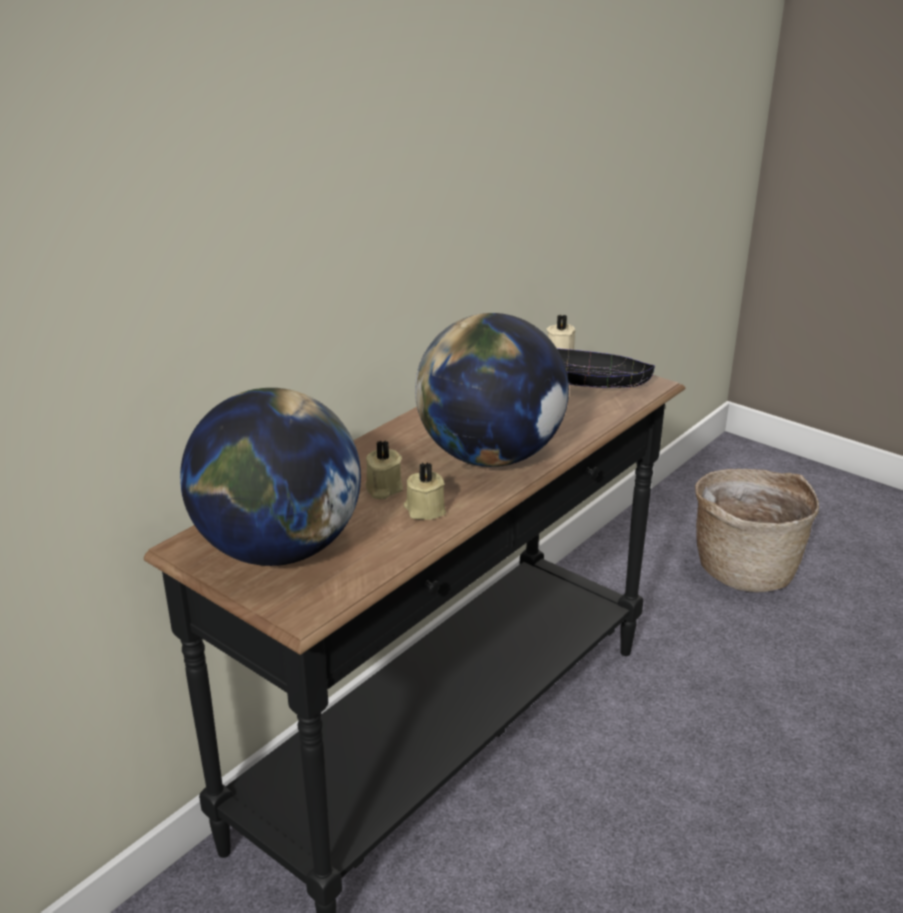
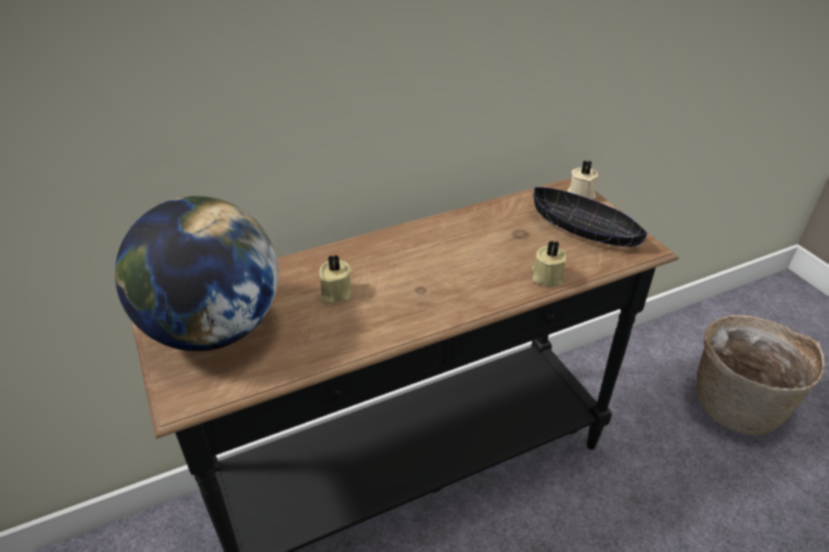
camera: 25 degrees right, 10 degrees up
(424, 510) = (350, 325): beige candle -> beige candle (547, 276)
(490, 456) = (445, 286): globe -> none

